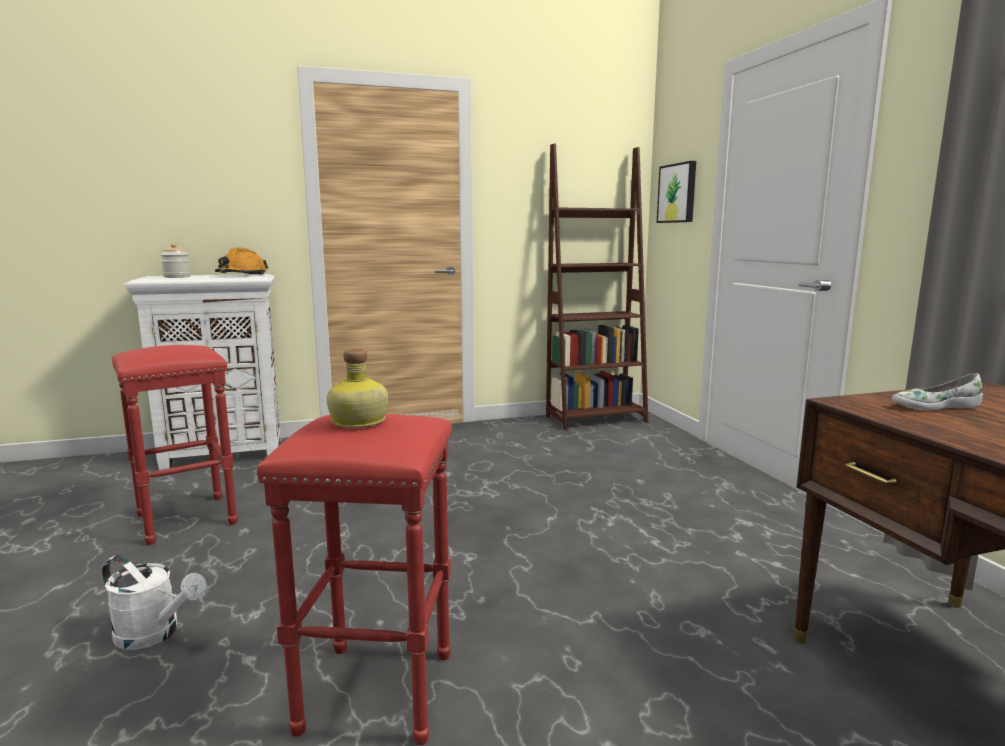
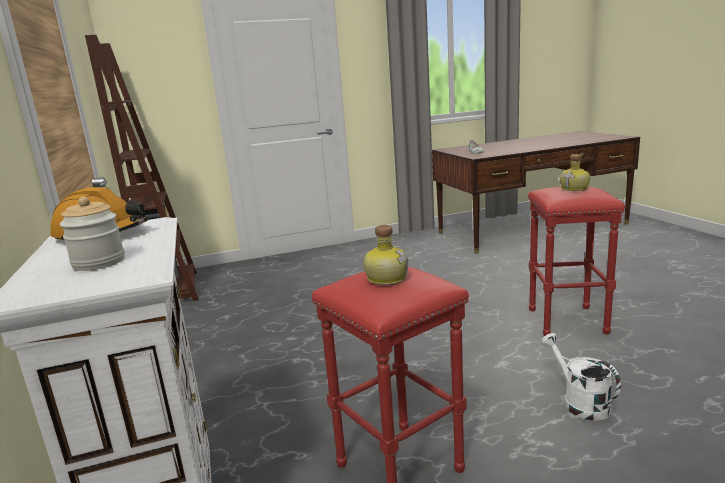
camera: 90 degrees left, 5 degrees up
(155, 634) = (579, 402): white watering can -> white watering can turned 45 degrees counterclockwise
(166, 346) = (386, 278): none -> bottle
(678, 193) = (160, 85): picture -> none

